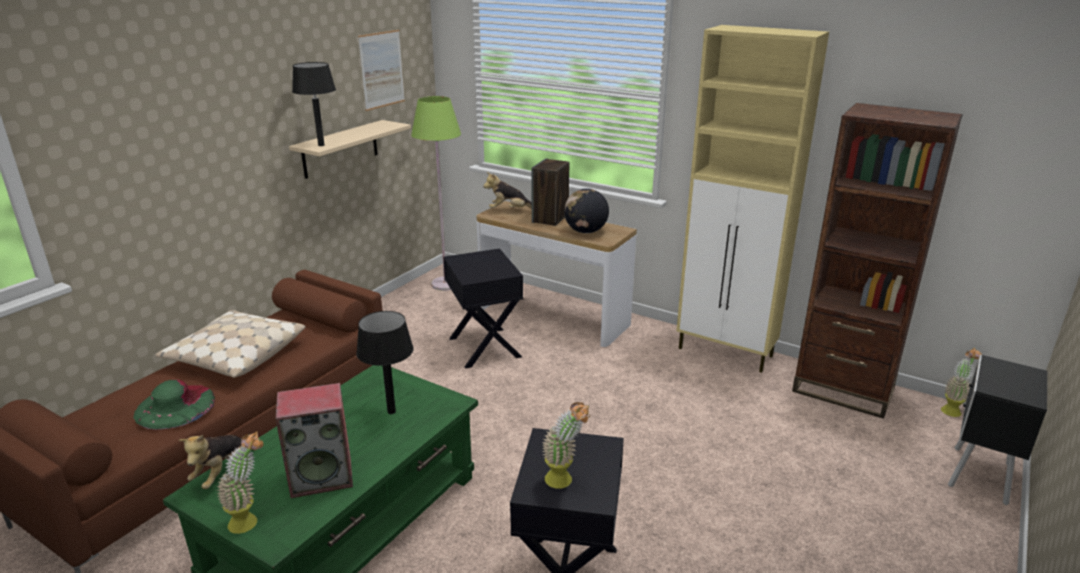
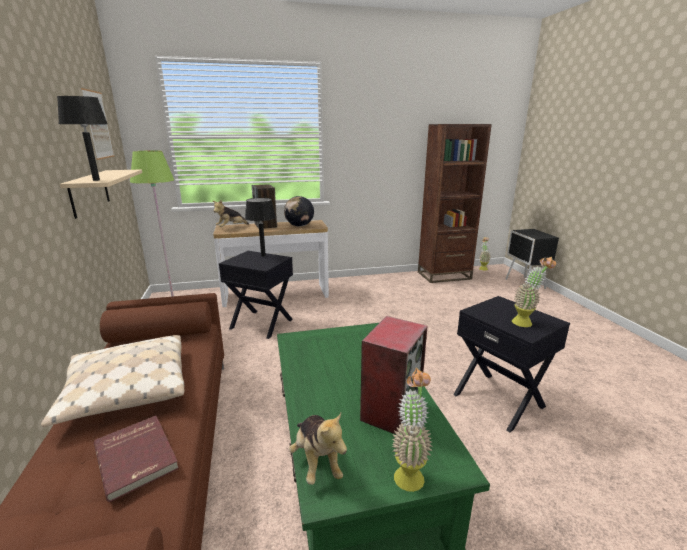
camera: 45 degrees left, 5 degrees down
(175, 406) = (138, 456): green hat -> red book
(391, 411) = (348, 352): black table lamp -> black table lamp (263, 255)
(726, 353) = (382, 279): beige cabinet -> none

